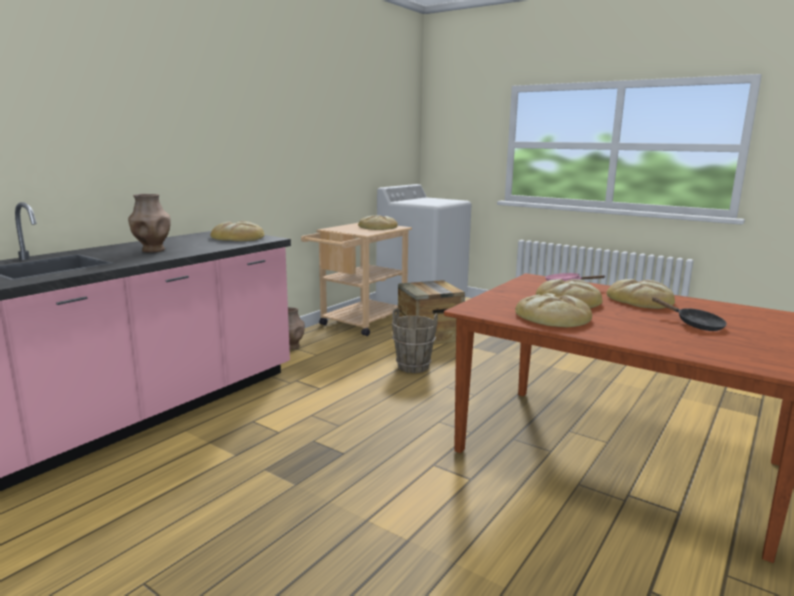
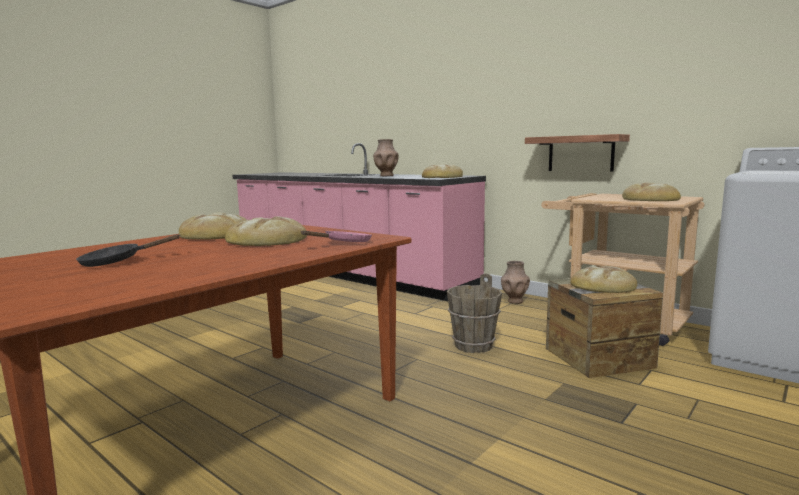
camera: 95 degrees right, 5 degrees down
(298, 197) = (580, 153): none -> shelf
(640, 299) = (237, 257): bread -> bread (603, 285)

